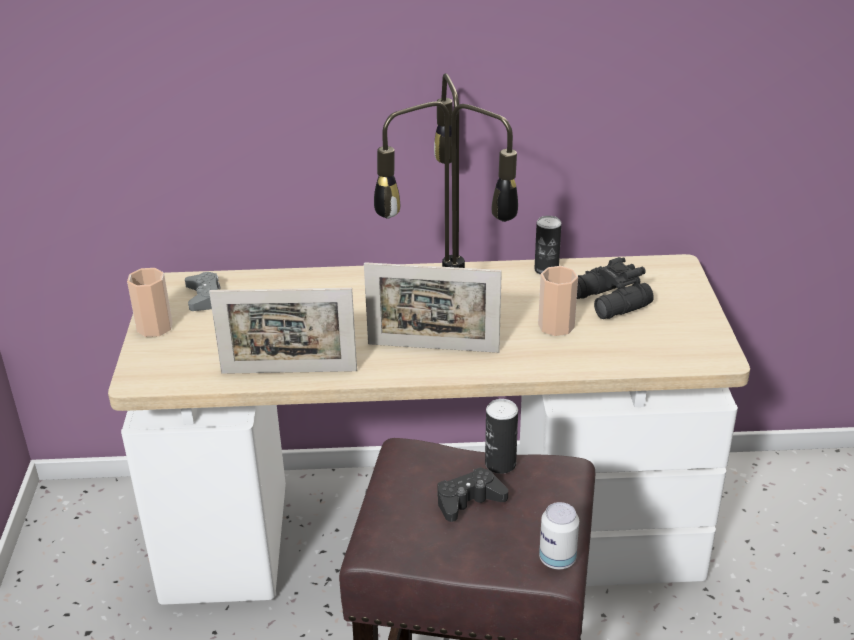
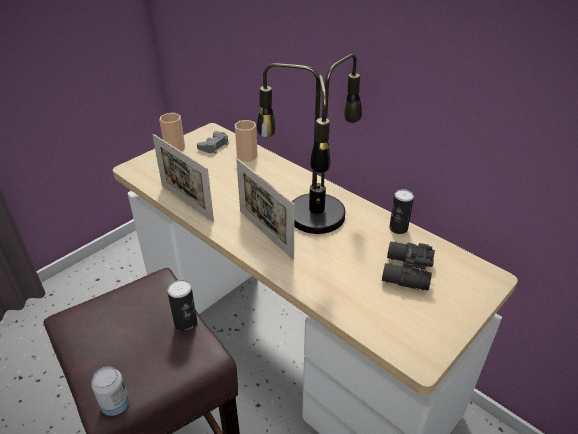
camera: 45 degrees right, 5 degrees up
(469, 501) = (140, 331): black game controller -> none
(556, 326) = (349, 265): cup -> cup (247, 156)

